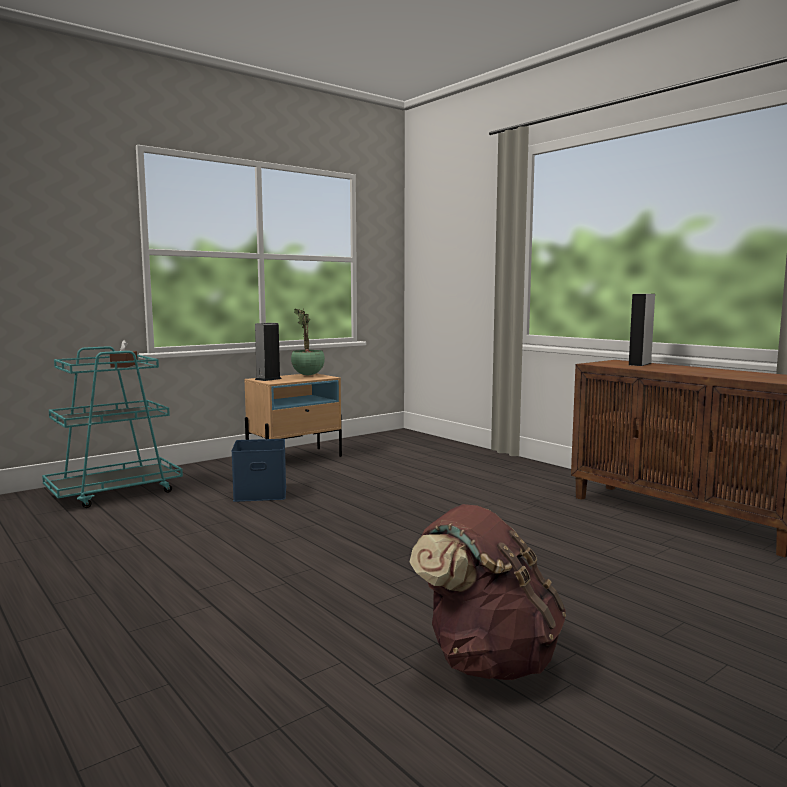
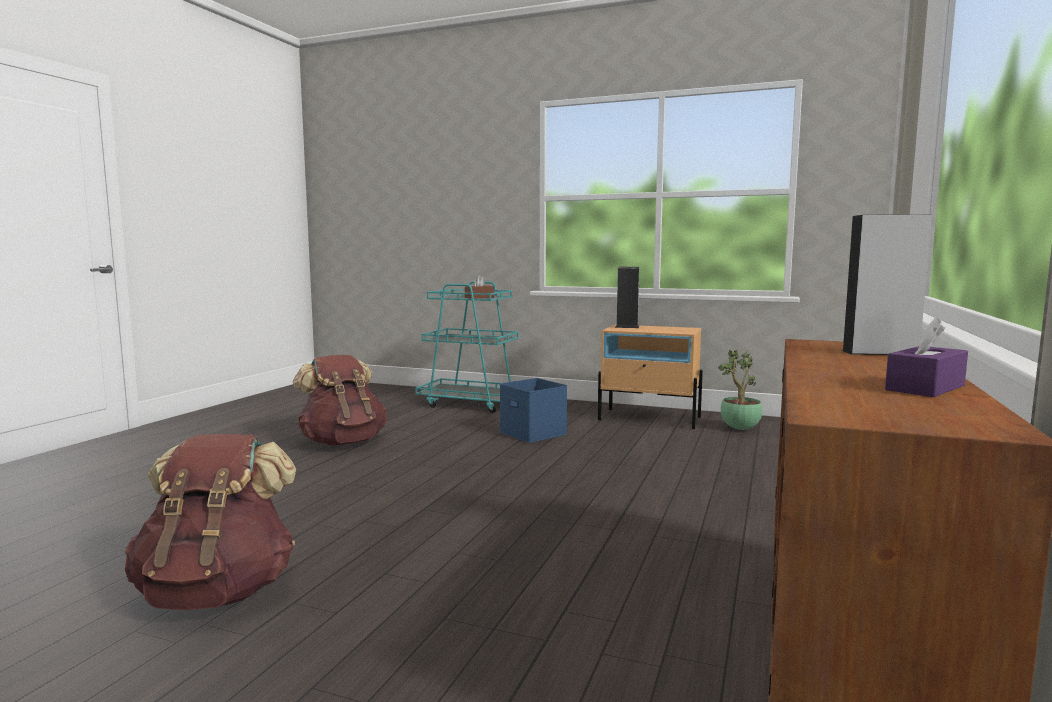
camera: 60 degrees right, 0 degrees up
(130, 563) = (343, 442): none -> brown backpack
(308, 375) = (679, 328): potted plant -> potted plant (739, 429)
(737, 372) = (925, 388): none -> purple tissue box

